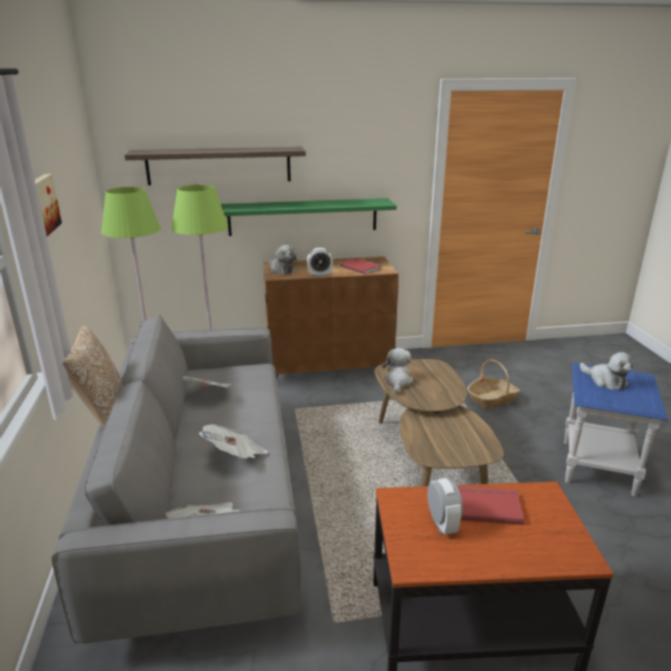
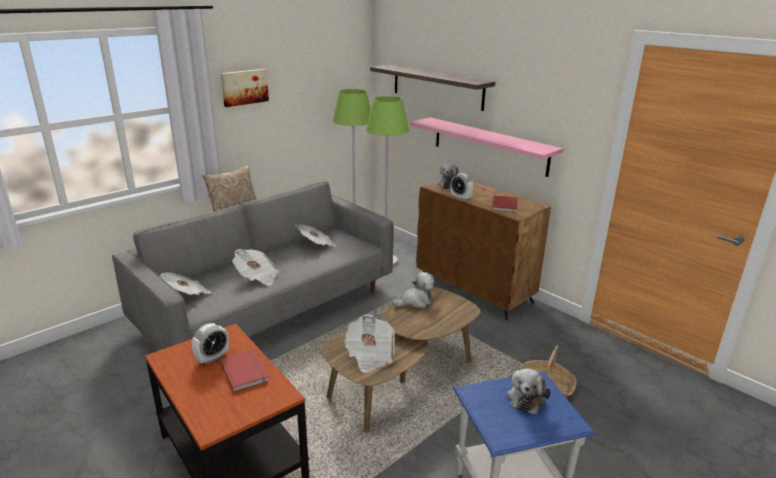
camera: 55 degrees right, 0 degrees up
(303, 216) = (489, 146): green shelf -> pink shelf
(455, 440) = (370, 355): none -> newspaper

